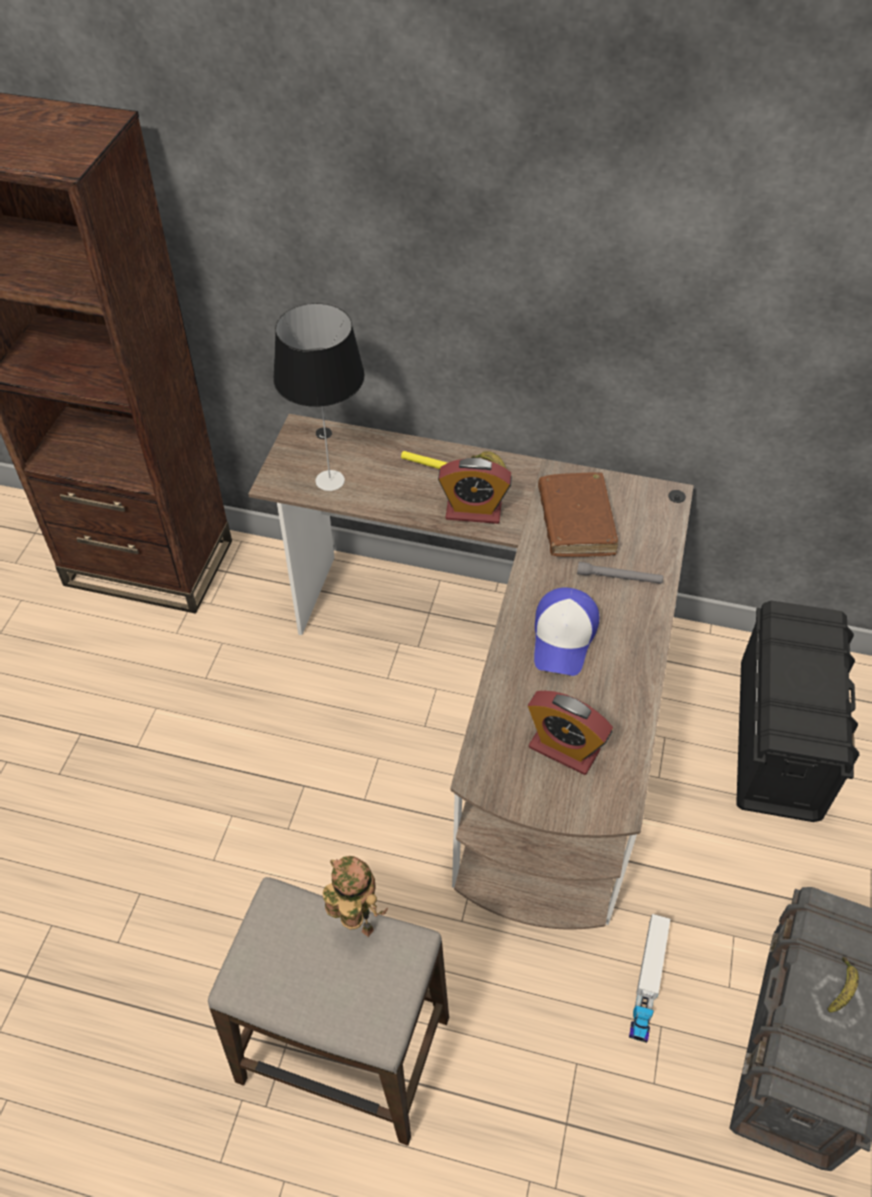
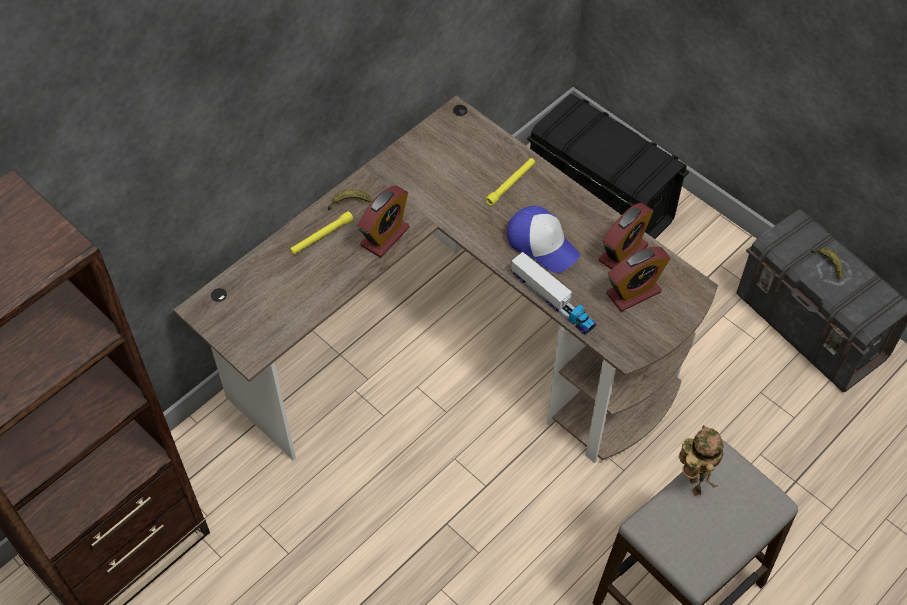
camera: 60 degrees left, 5 degrees up
(328, 480) = (278, 315): table lamp -> none
(357, 927) = (691, 484): toy robot -> toy robot turned 105 degrees clockwise
(576, 522) = (442, 181): brown book -> none
(610, 715) = (623, 253): none -> alarm clock
(619, 577) = (511, 184): grey flashlight -> yellow flashlight
(647, 982) = (727, 382): toy truck -> toy truck (552, 300)

